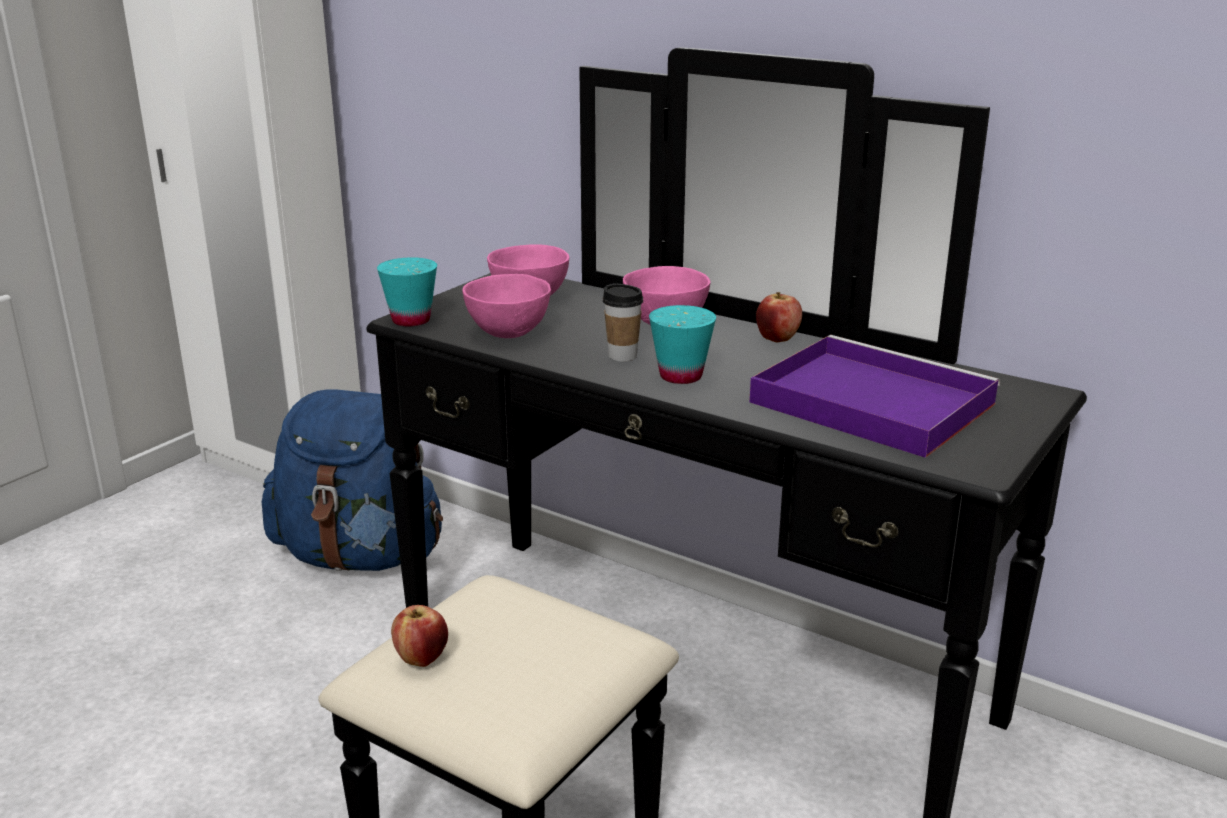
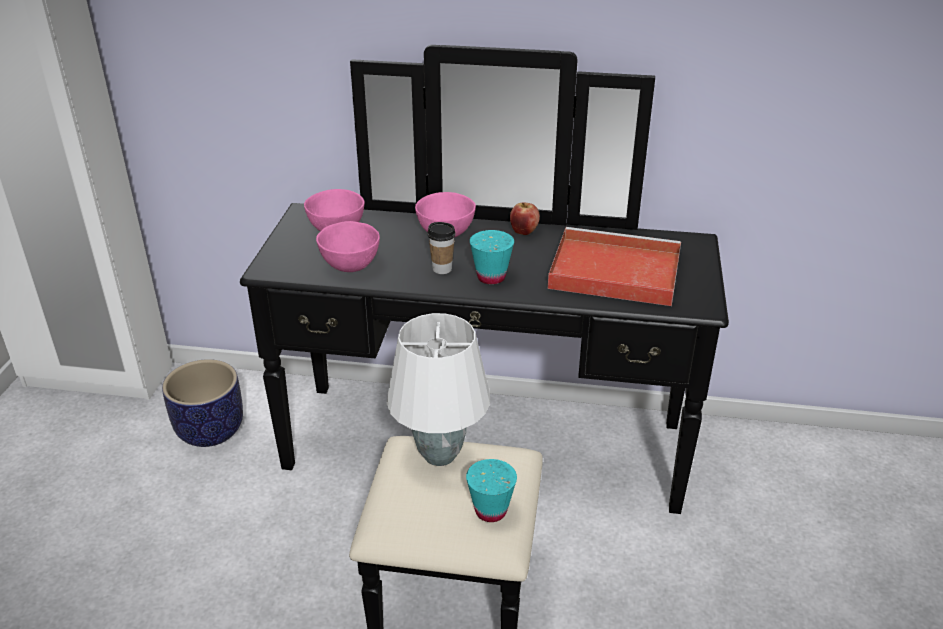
camera: 25 degrees left, 10 degrees up
(360, 556) = (211, 430): blue backpack -> planter
(411, 320) = (272, 270): turquoise cup -> turquoise cup (490, 511)
(421, 658) = (408, 510): apple -> none
(518, 608) = (439, 456): none -> white table lamp
(867, 402) = (612, 271): purple tray -> red tray

